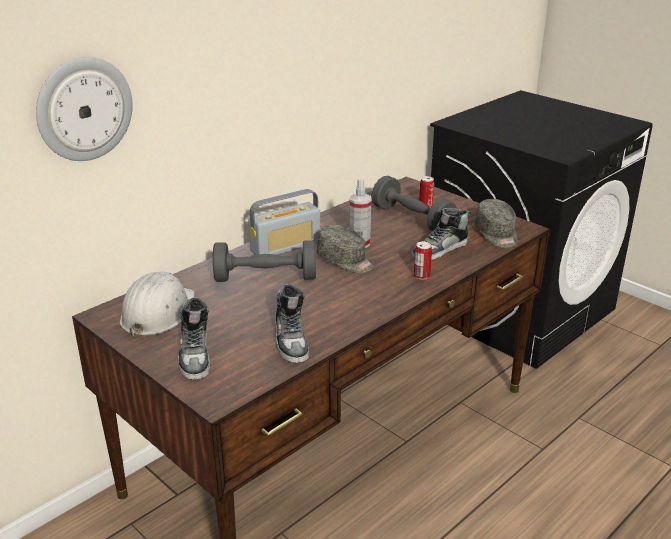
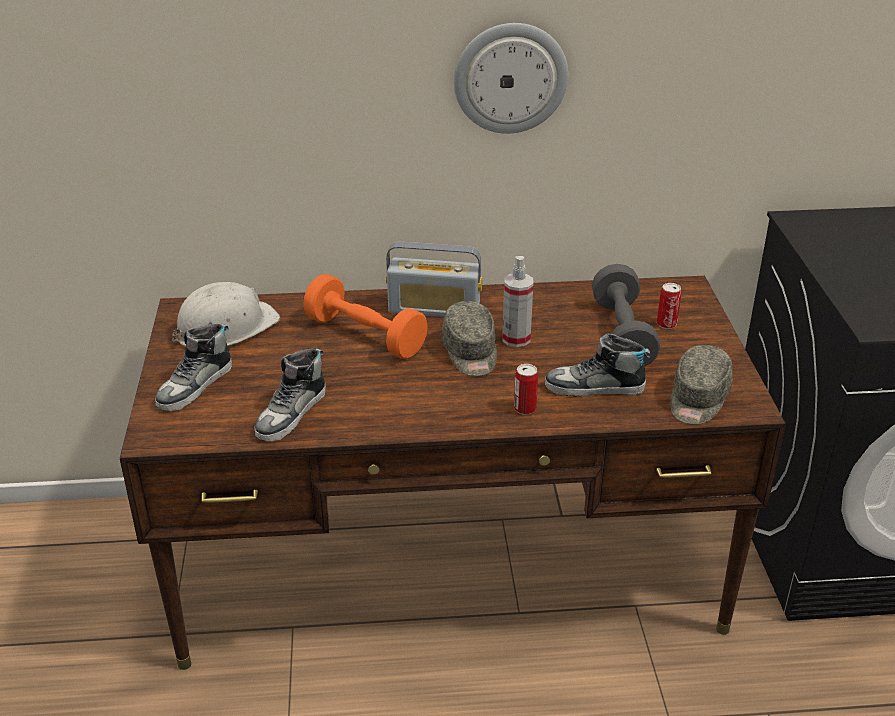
camera: 40 degrees right, 5 degrees up
(84, 109) = (192, 83): wall clock -> wall clock (510, 78)
(266, 278) = (365, 336): grey dumbbell -> orange dumbbell

